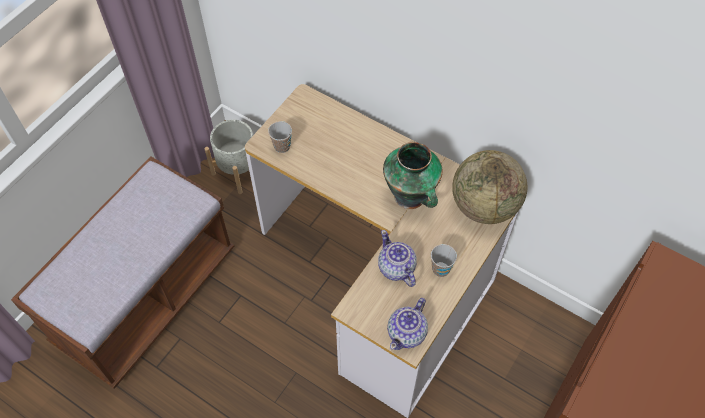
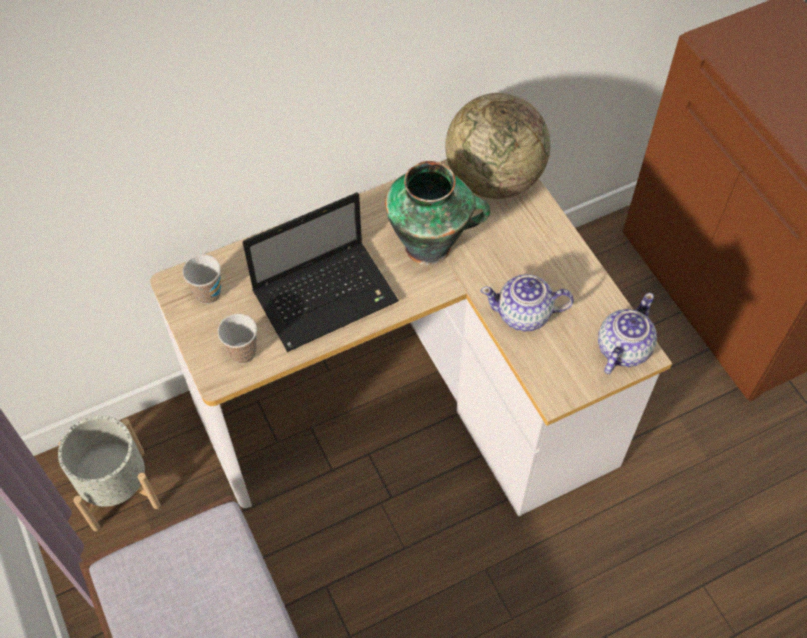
camera: 60 degrees left, 0 degrees up
(342, 165) = (327, 295): none -> laptop
(407, 333) = (622, 349): teapot -> teapot turned 120 degrees counterclockwise
(440, 269) = (554, 268): cup -> cup (208, 293)

